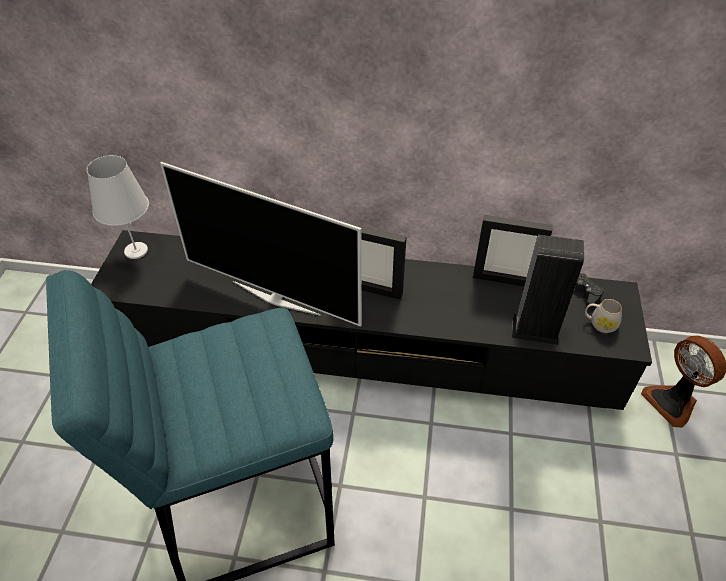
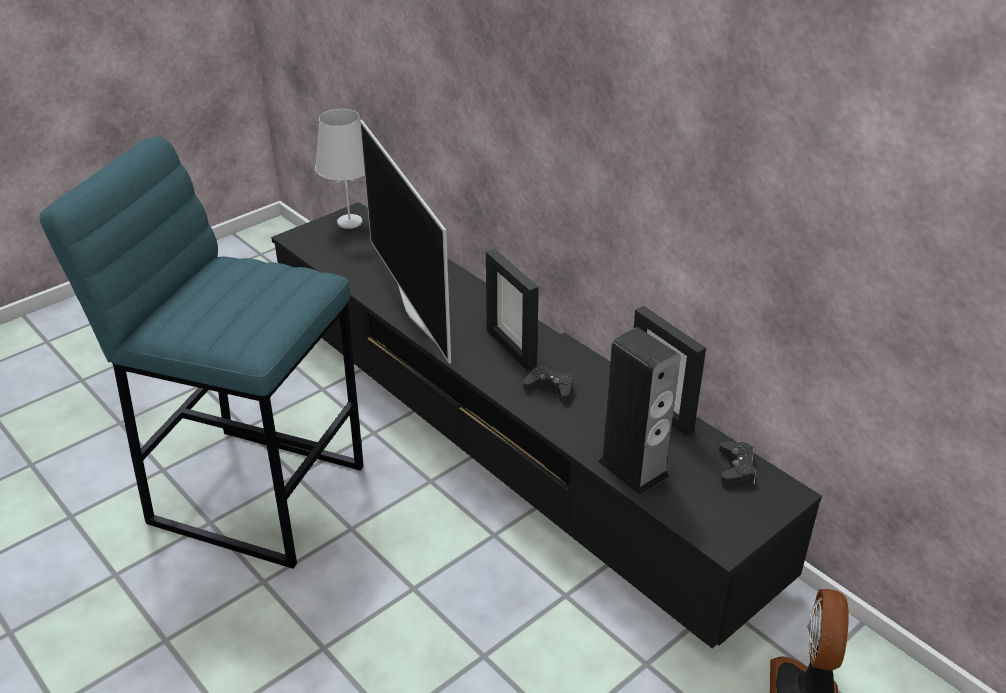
camera: 40 degrees right, 10 degrees down
(428, 304) = (550, 388): none -> black game controller
(599, 324) = (715, 505): white mug -> none

